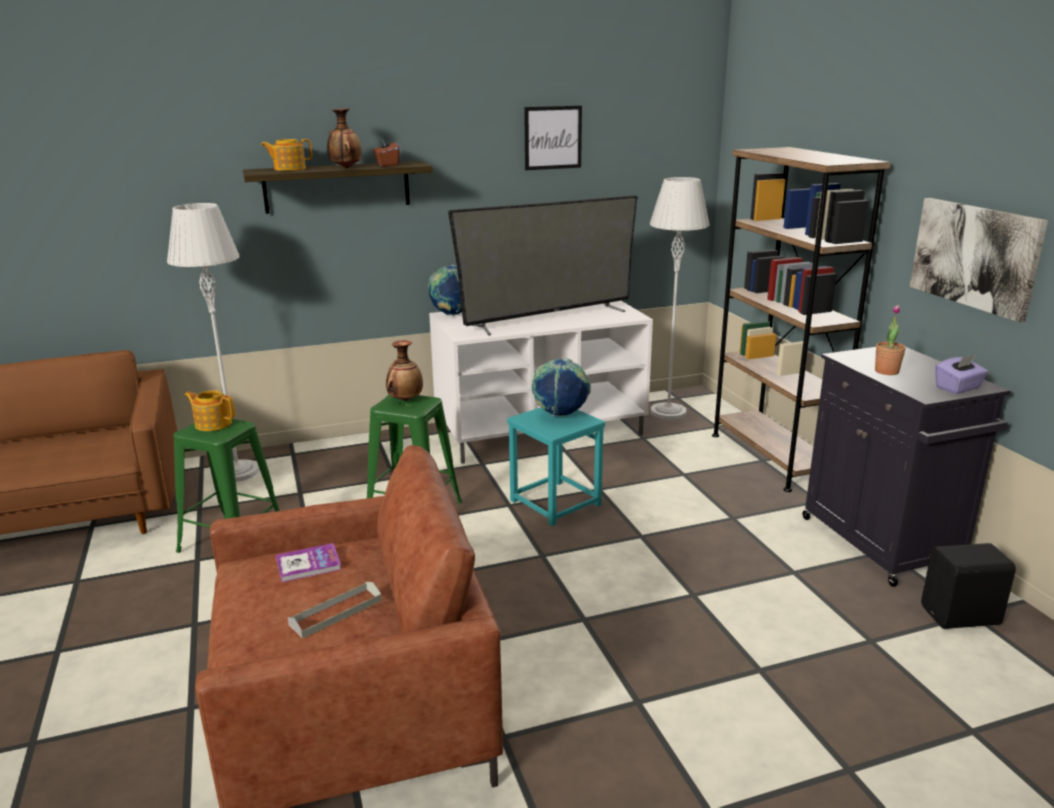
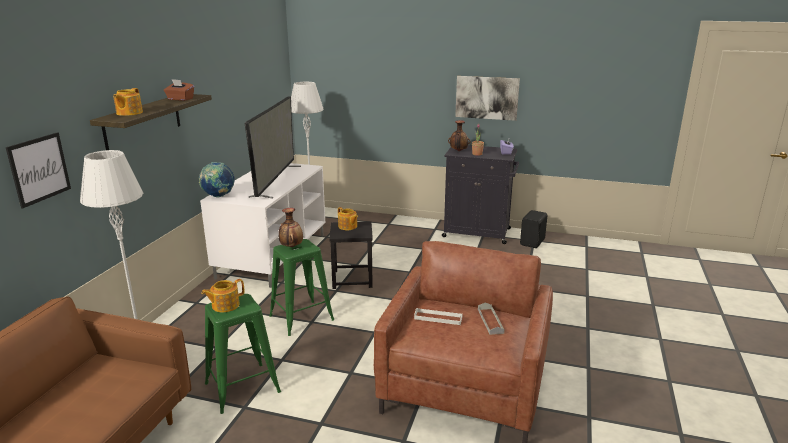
camera: 55 degrees left, 0 degrees up
(308, 564) = (438, 318): book -> white tray
(345, 168) = (166, 105): vase -> vase (458, 151)
(553, 137) = (234, 67): picture -> picture (39, 169)
(554, 503) = (352, 279): turquoise stool -> black stool
(560, 415) = (347, 227): globe -> teapot
(772, 457) = (389, 221): brown bookcase -> none

